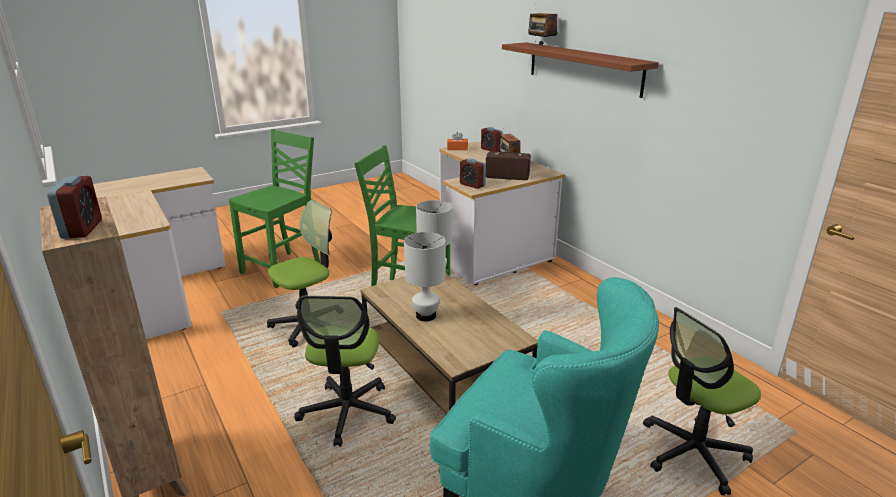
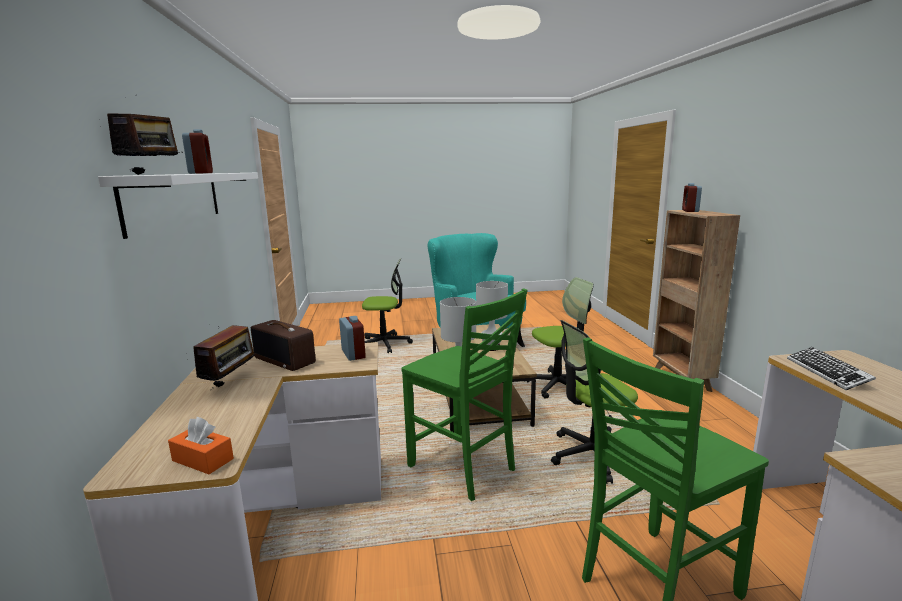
camera: 155 degrees left, 10 degrees down
(146, 216) = (827, 372): none -> keyboard
(347, 412) = (558, 386): office chair -> office chair turned 45 degrees clockwise
(491, 150) = (154, 436): alarm clock -> alarm clock (201, 173)
(583, 68) = (176, 199): brown shelf -> white shelf

